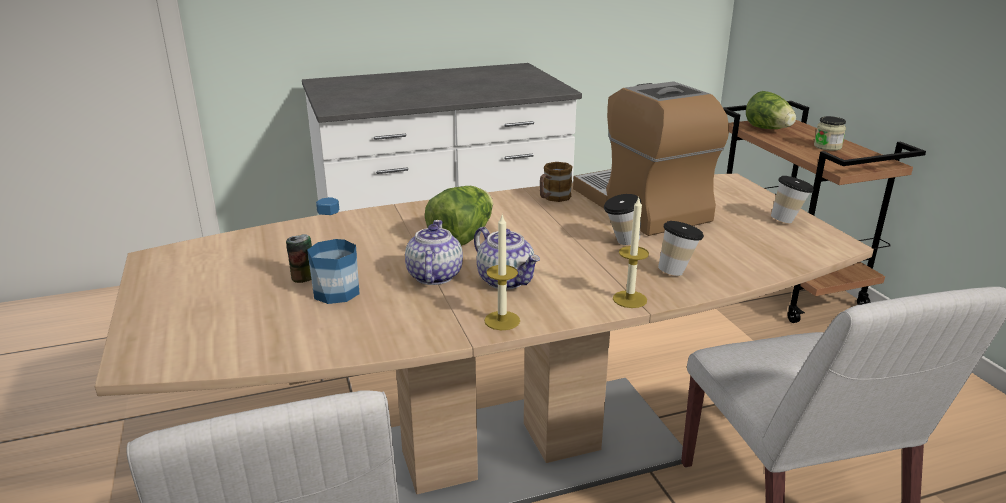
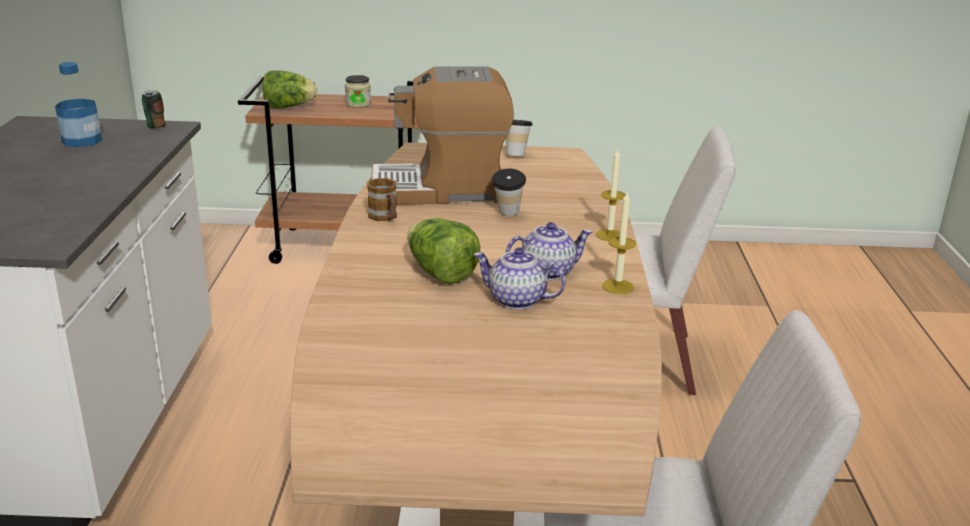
camera: 70 degrees left, 0 degrees up
(303, 278) = (473, 366): can -> can (155, 126)
(336, 292) = (518, 351): bottle -> bottle (82, 141)
(677, 271) = (575, 209): cup -> none

